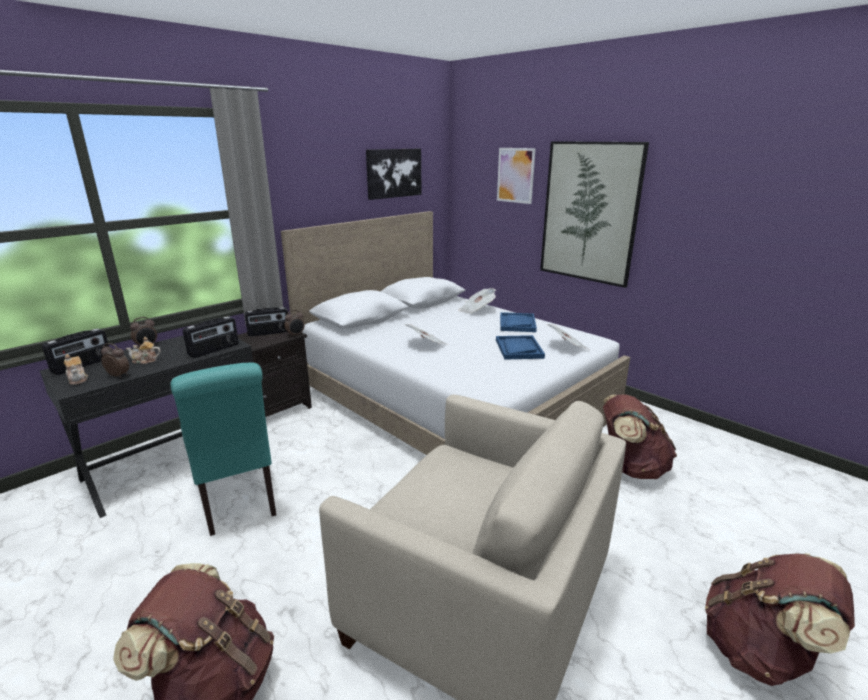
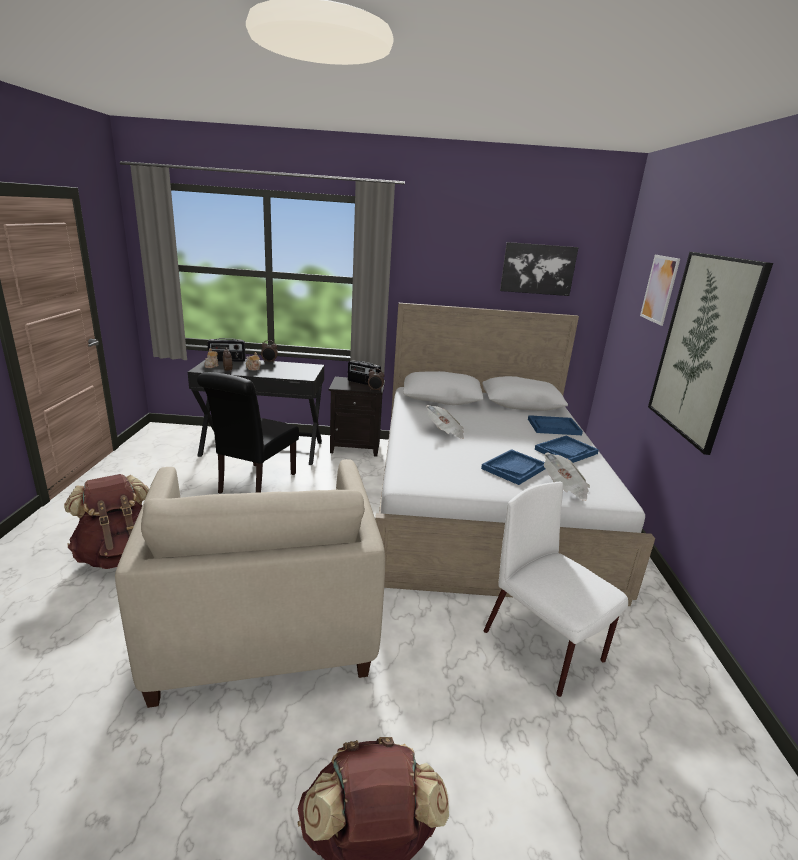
camera: 45 degrees right, 0 degrees up
(214, 350) = (292, 376): radio -> none
(238, 501) = (254, 485): turquoise chair -> black chair
(476, 310) = (553, 427): newspaper -> blue tray
(630, 467) = (544, 647): brown backpack -> white chair

